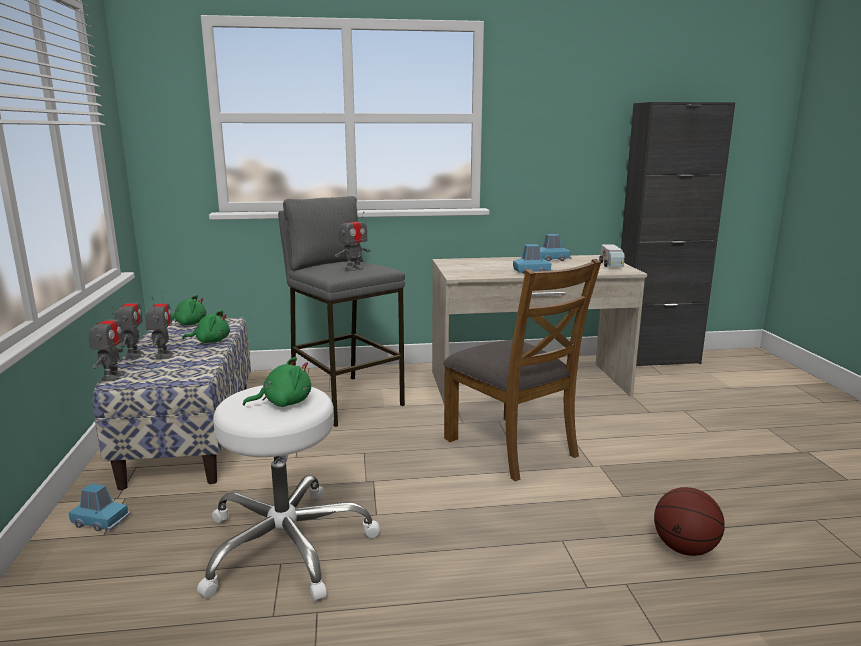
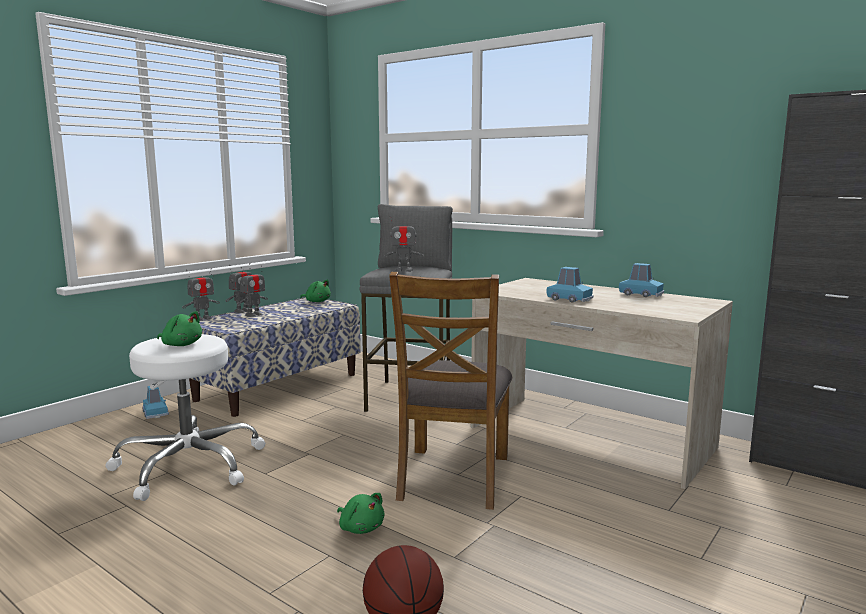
camera: 45 degrees right, 5 degrees down
(211, 341) = (298, 313): green plush toy -> green plush toy (360, 528)
(611, 265) = (688, 309): toy truck -> none

